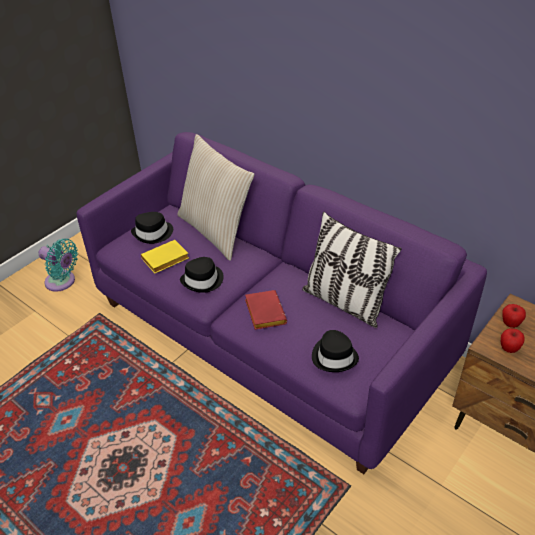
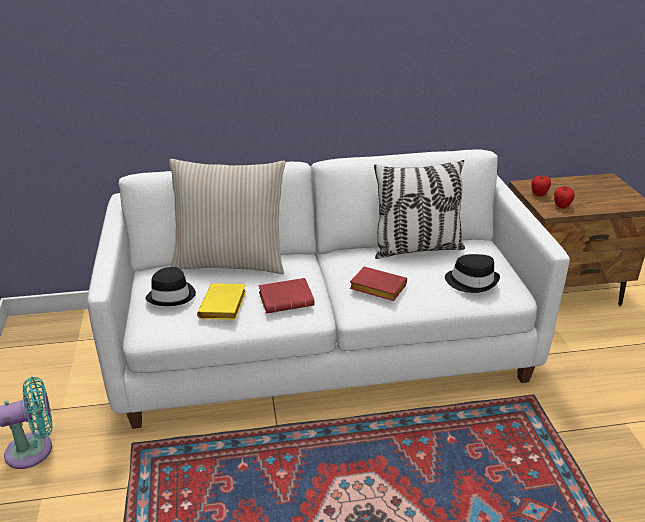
camera: 50 degrees left, 10 degrees down
(203, 280) = (287, 299): black hat -> red book
(271, 332) = (323, 344): purple sofa -> white sofa

